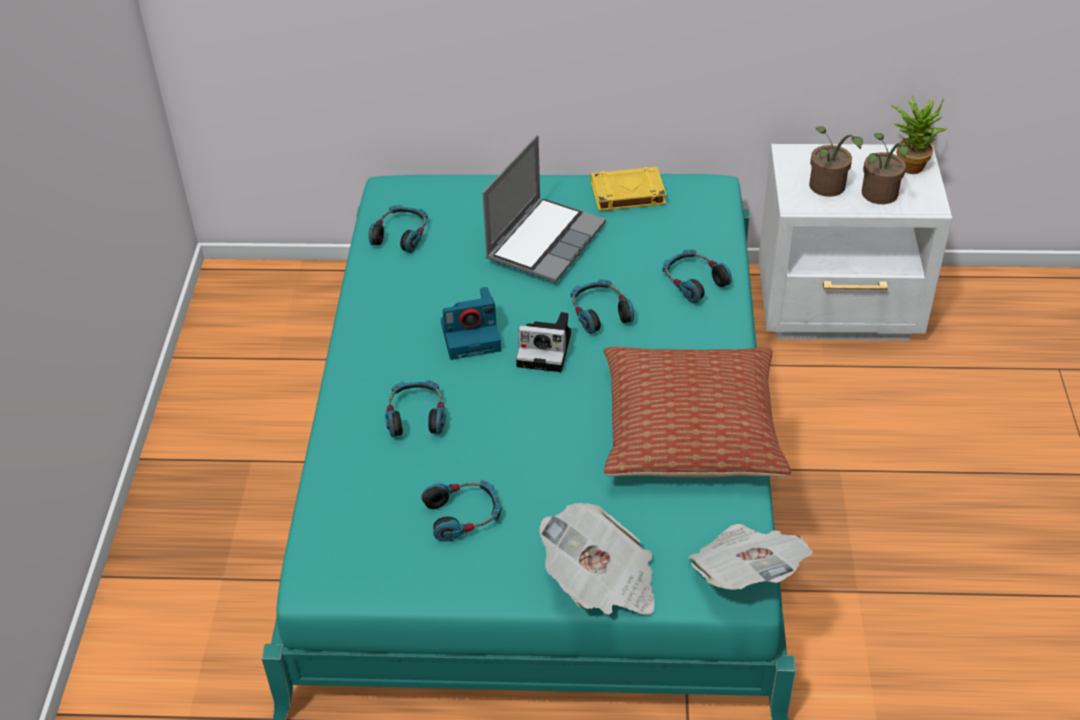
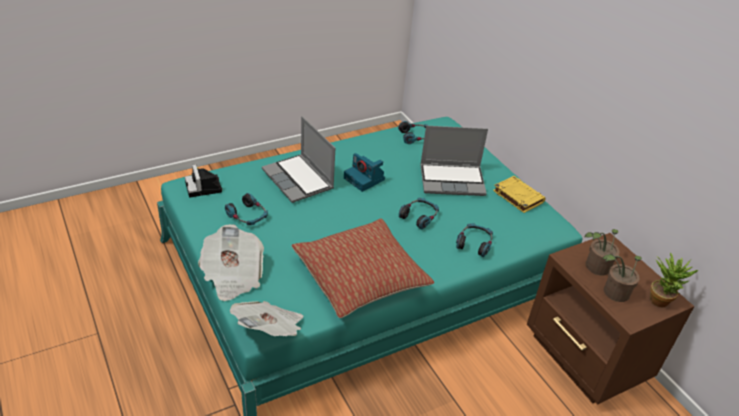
camera: 55 degrees right, 5 degrees down
(416, 415) = (299, 180): headphones -> laptop
(547, 349) = (376, 206): camera -> camera (204, 188)
(840, 309) = (586, 358): white nightstand -> brown nightstand

